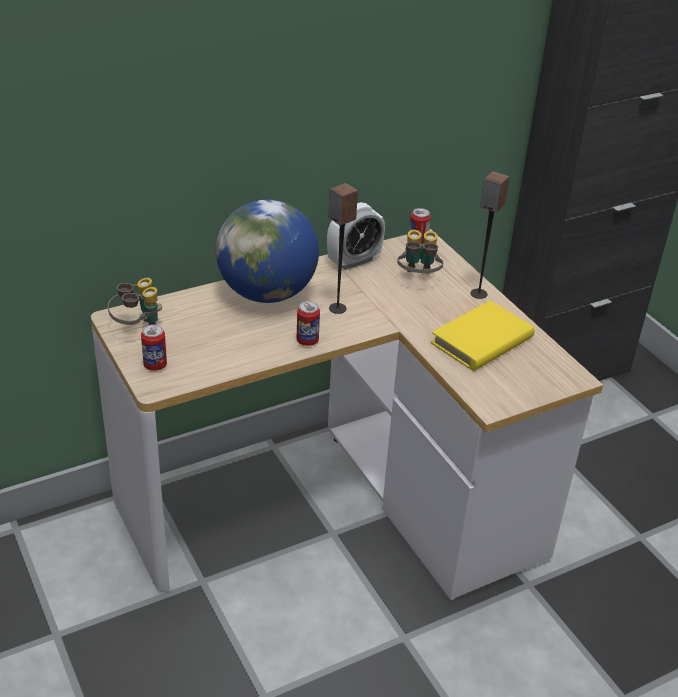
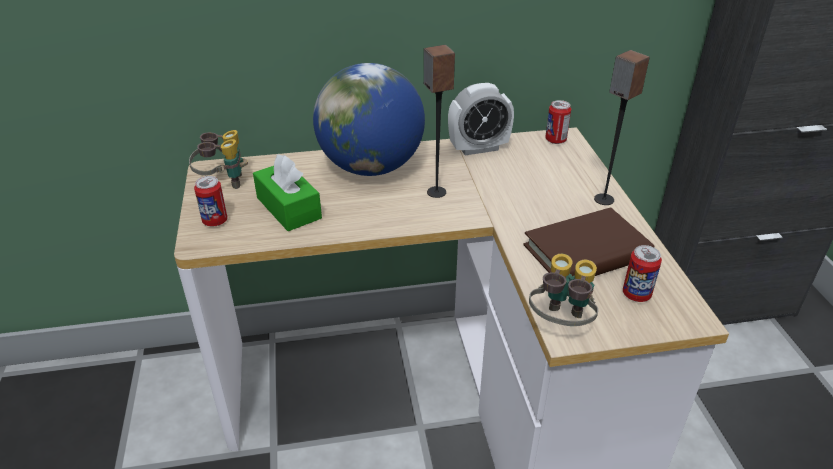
camera: 20 degrees right, 0 degrees up
(215, 343) = (288, 208): none -> green tissue box
(307, 341) = (385, 221): can -> can (636, 294)
(418, 278) = (540, 174): binoculars -> binoculars (561, 323)
(482, 341) = (586, 252): yellow book -> brown book

